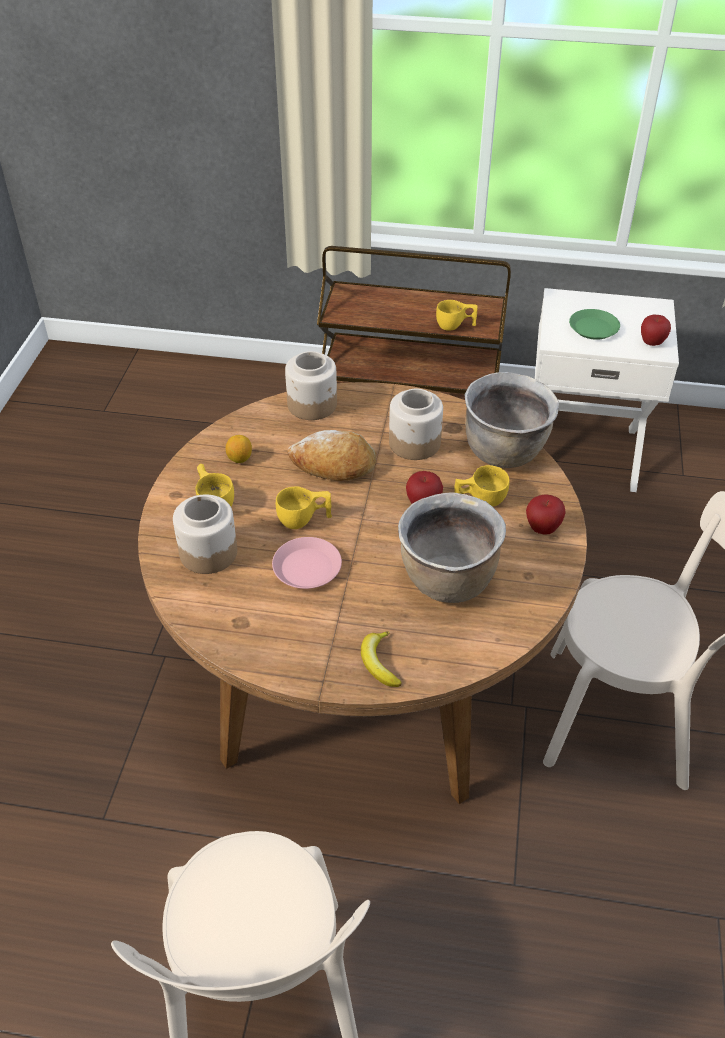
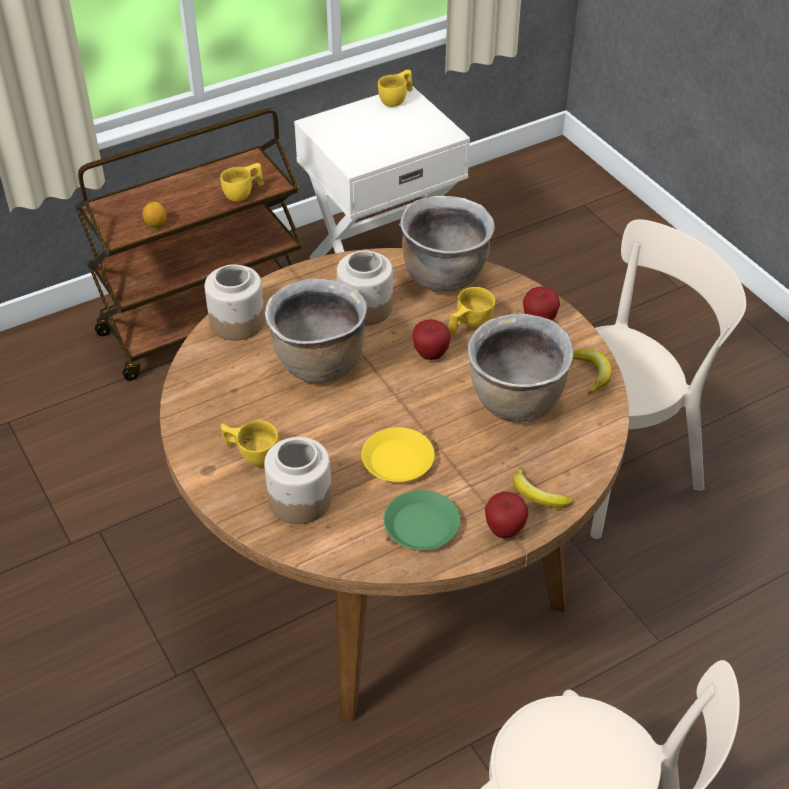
camera: 40 degrees left, 0 degrees up
(239, 458) = (228, 405): lemon -> lemon (156, 224)
(304, 520) = (349, 423): yellow cup -> yellow cup (397, 99)
(307, 568) = (398, 460): pink plate -> yellow plate
(333, 465) = (318, 363): bread -> brown cooking pot
(538, 596) = (592, 373): none -> banana
(593, 328) = (374, 139): green plate -> green plate (421, 526)
(652, 343) = (432, 130): apple -> apple (504, 530)

